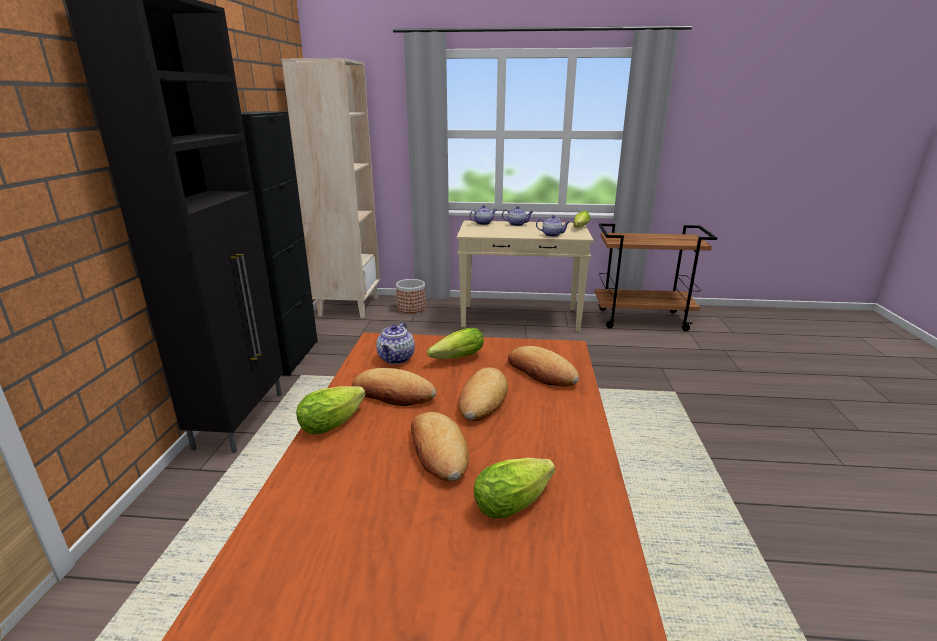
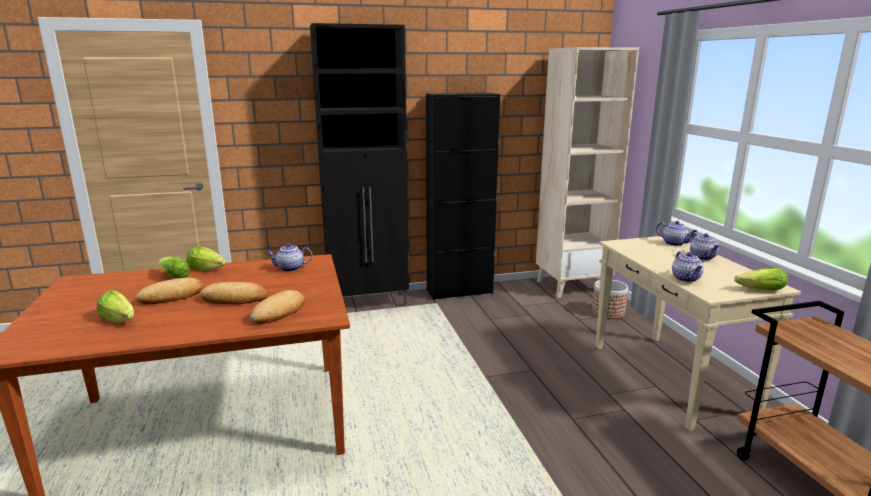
camera: 70 degrees right, 5 degrees down
(393, 394) = (240, 276): bread -> none
(455, 359) = (294, 283): lettuce -> lettuce (173, 276)

